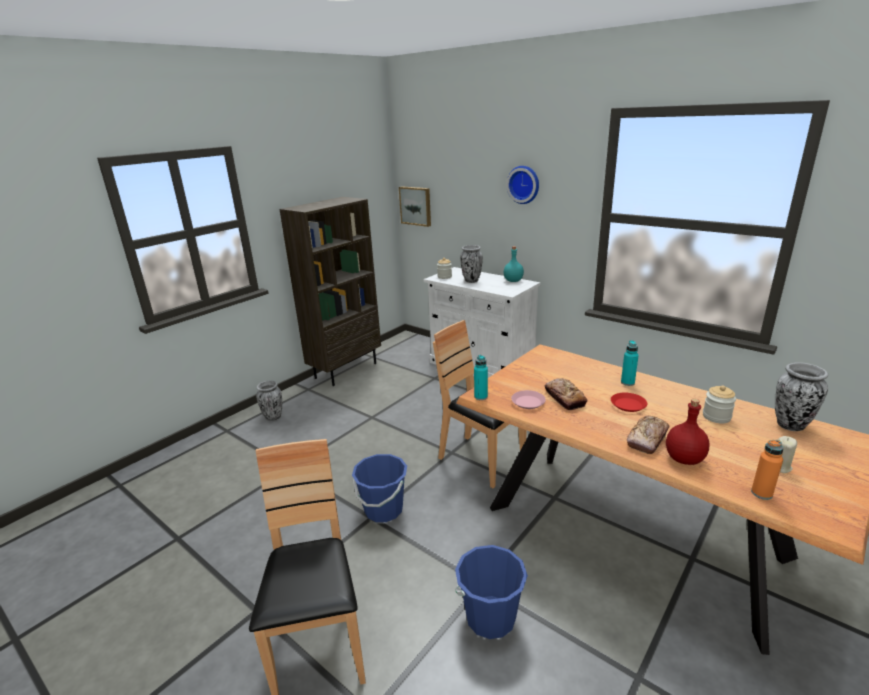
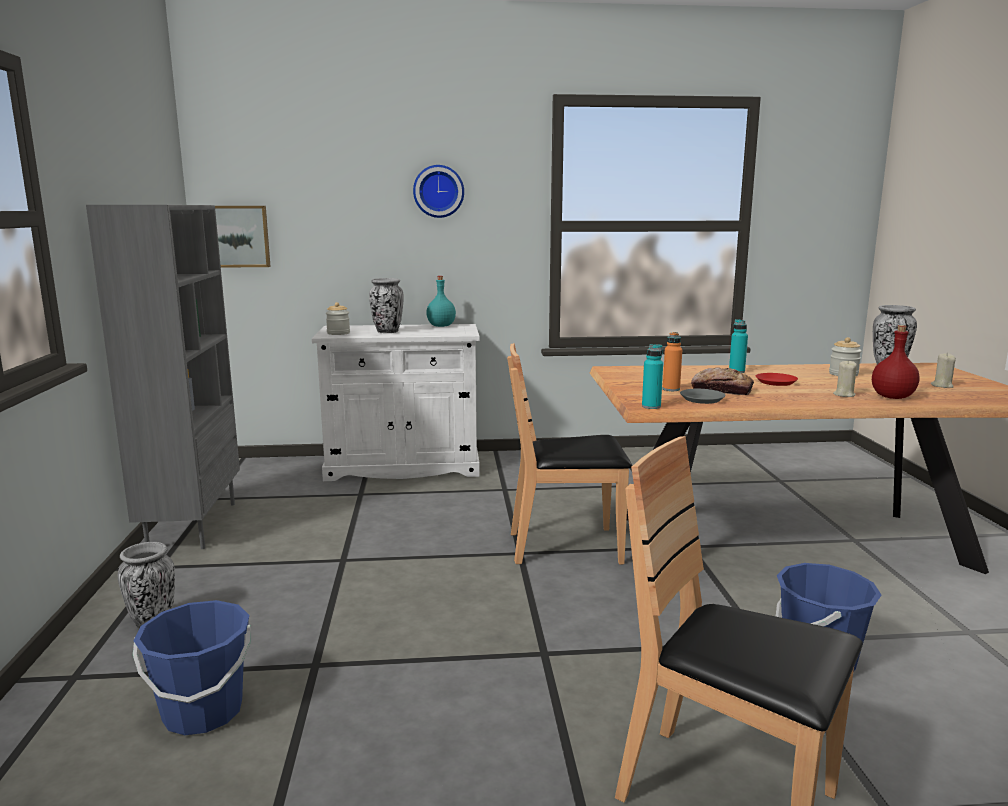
camera: 45 degrees left, 10 degrees down
(346, 370) = (192, 525): brown bookcase -> grey bookcase
(383, 509) = (544, 638): blue bucket -> blue bucket (203, 712)
(528, 402) = (702, 399): pink plate -> grey plate
(647, 439) = (844, 395): bread -> beige candle
(761, 493) = (971, 399): orange bottle -> orange bottle (671, 389)

